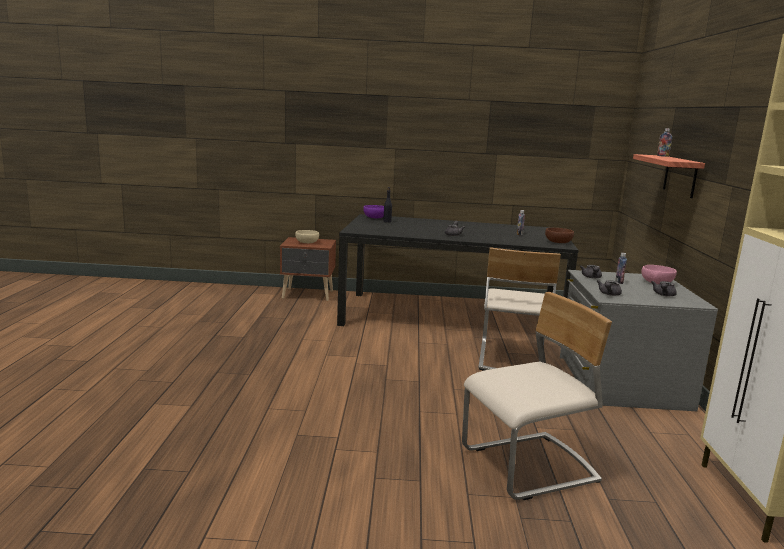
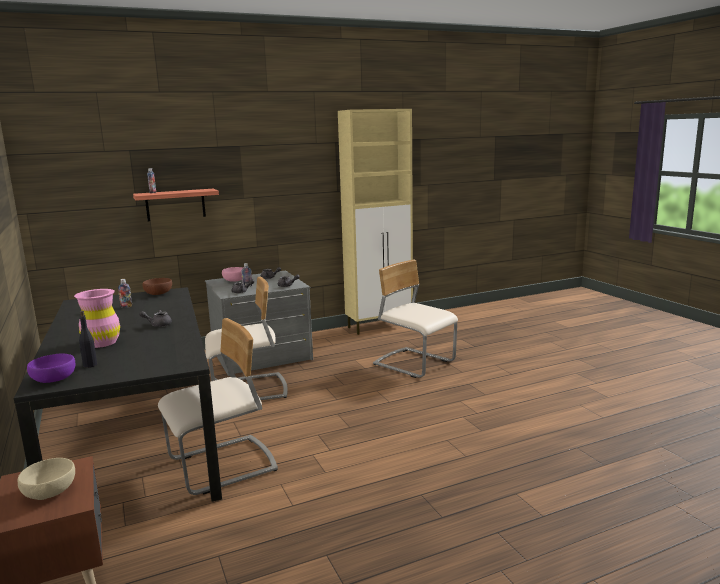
camera: 115 degrees left, 0 degrees up
(377, 331) = (223, 466): none -> beige chair
(428, 225) = (102, 343): none -> pink vase

